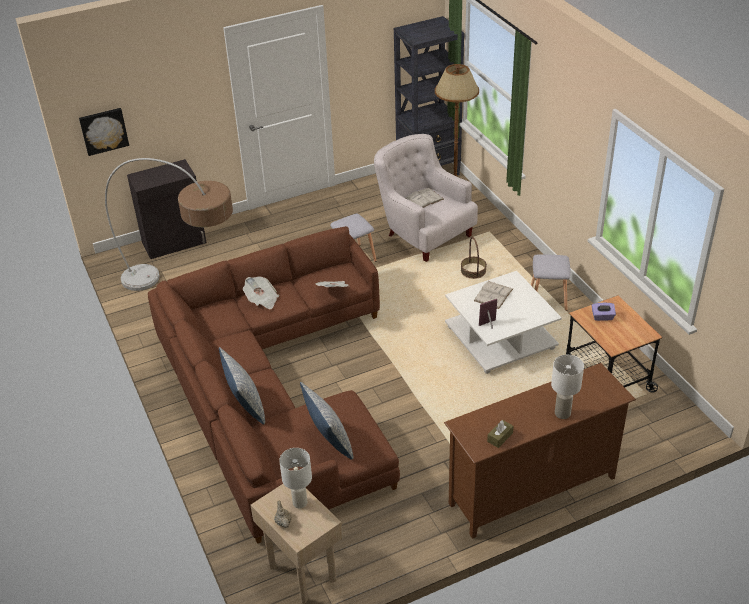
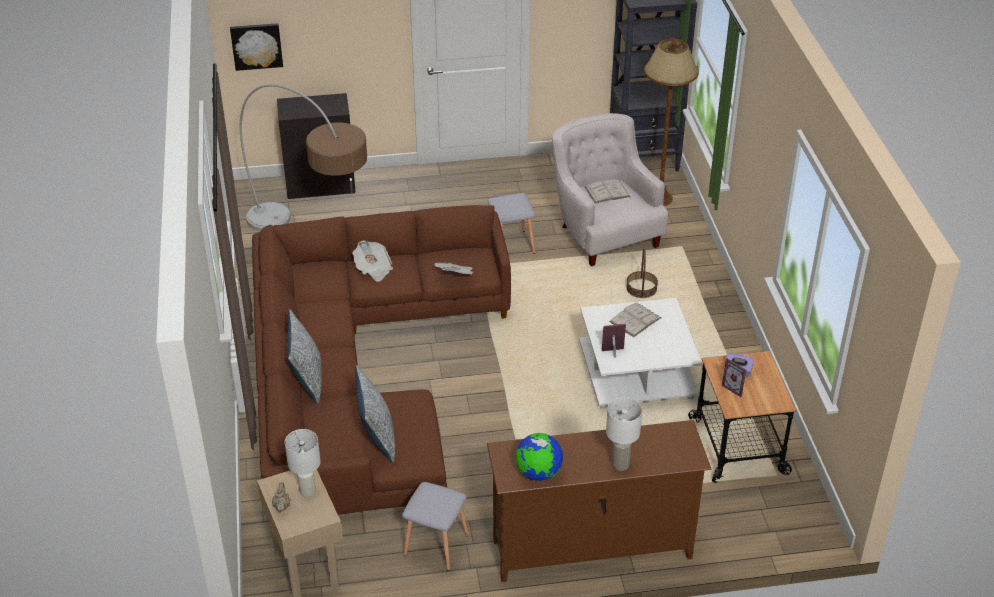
camera: 15 degrees right, 0 degrees up
(500, 437) = (538, 473): brown tissue box -> globe
(547, 299) = (713, 340): grey stool -> grey stool (435, 545)
(607, 330) = (735, 388): none -> picture frame

